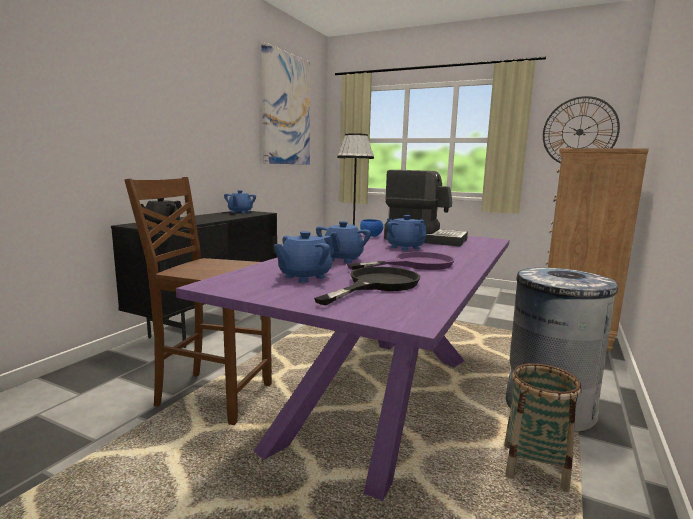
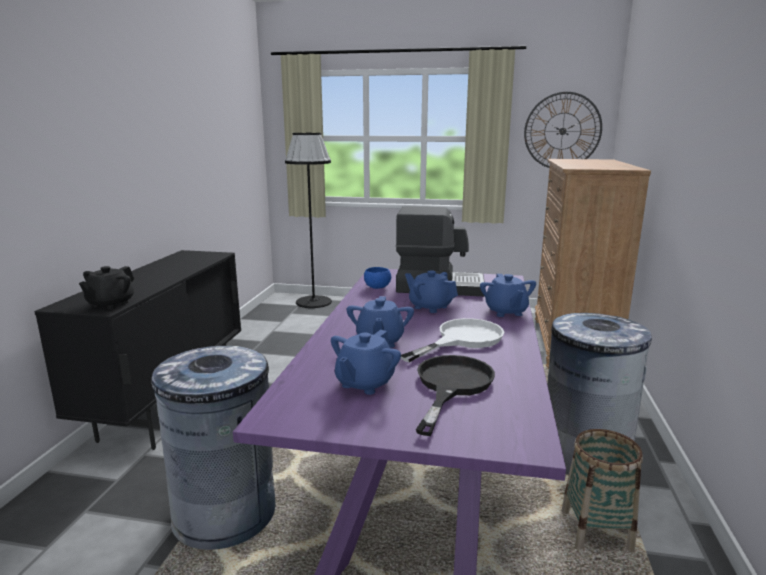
camera: 15 degrees left, 5 degrees up
(212, 395) = (225, 513): brown chair -> grey trash can
(240, 212) = (187, 256): blue teapot -> blue teapot (506, 312)
(286, 109) = (218, 107): picture -> none
(414, 264) = (462, 339): purple frying pan -> white frying pan

